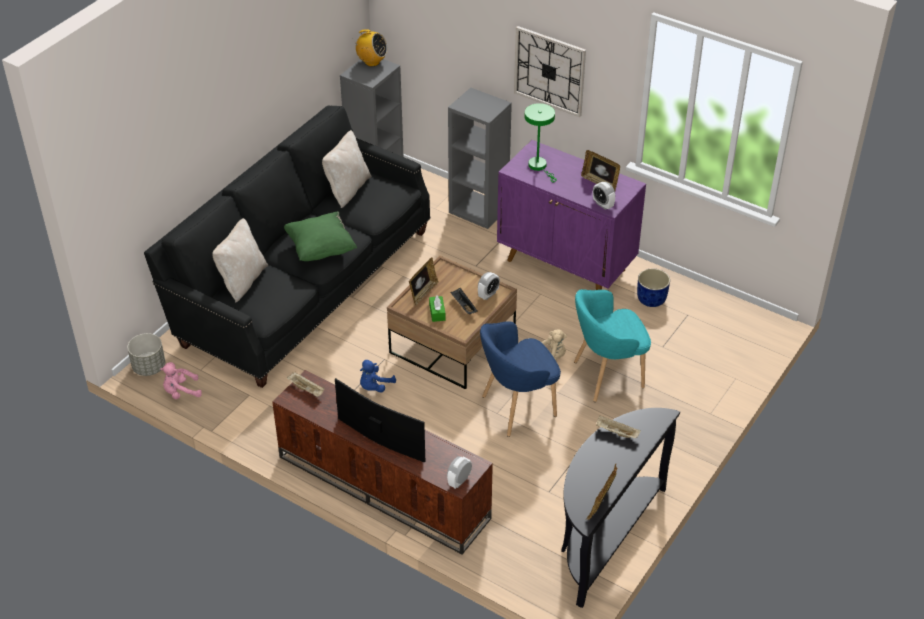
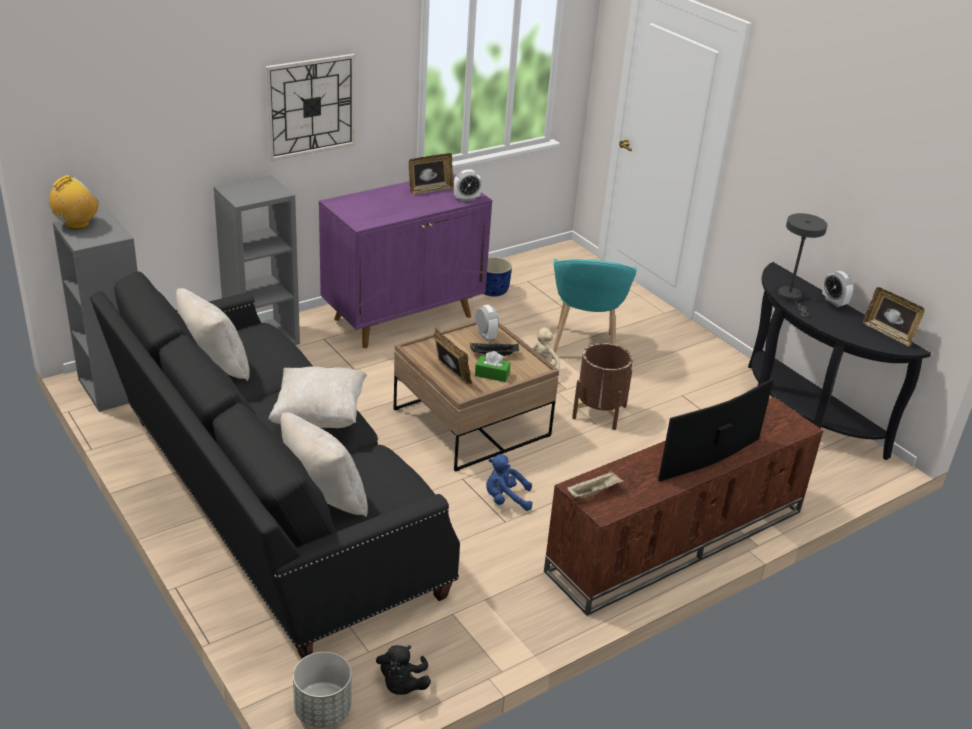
camera: 70 degrees left, 10 degrees down
(181, 392) = (402, 685): pink plush toy -> black plush toy
(321, 249) = (319, 416): green pillow -> beige pillow
(374, 386) = (505, 499): blue plush toy -> blue plush toy turned 120 degrees clockwise
(459, 481) = (796, 424): alarm clock -> alarm clock (834, 302)
(516, 408) = (599, 412): blue armchair -> brown planter
(539, 167) = (371, 209): green table lamp -> none
(616, 432) = (791, 298): beige tray -> grey table lamp

